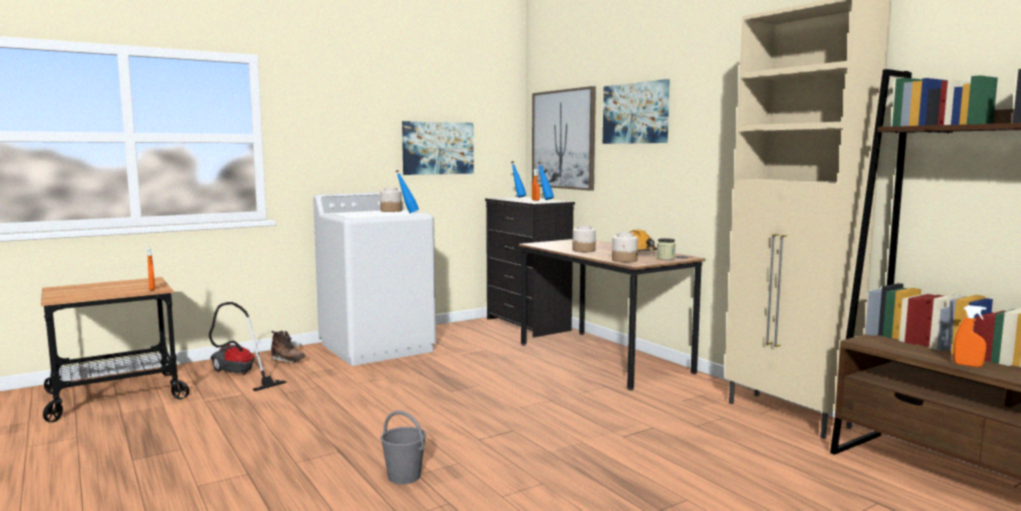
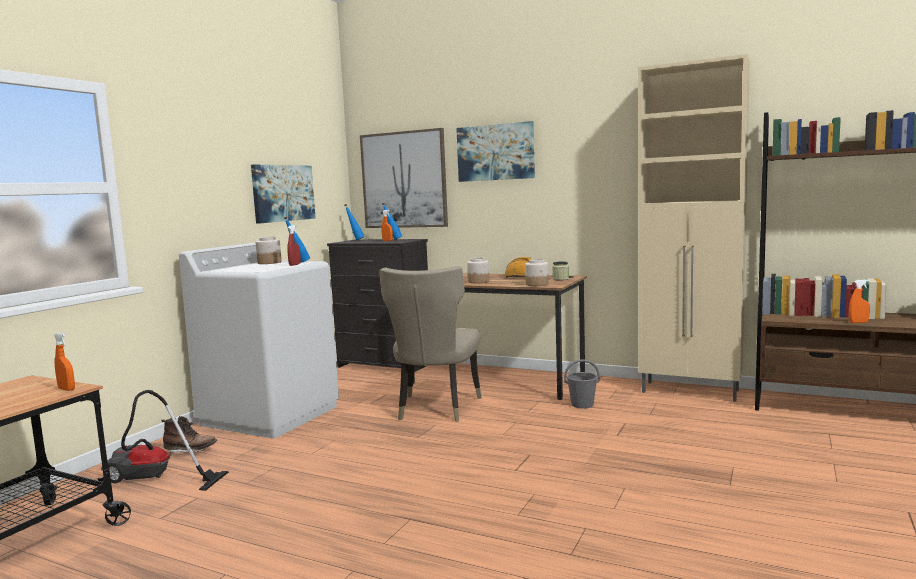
camera: 30 degrees left, 0 degrees up
(396, 214) = (295, 265): none -> red spray bottle
(404, 477) = (510, 520): grey bucket -> grey bucket (582, 404)
(503, 372) = (435, 409): none -> beige chair

